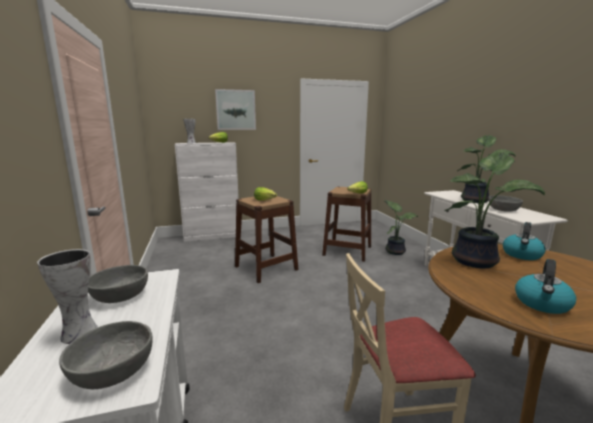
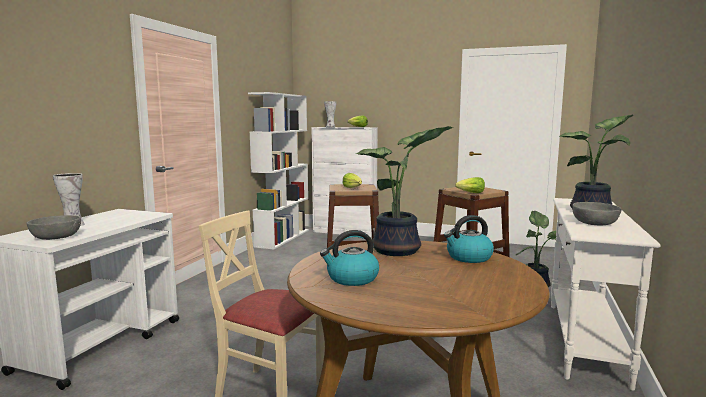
camera: 35 degrees right, 5 degrees down
(120, 295) = (118, 217): grey bowl -> none
(163, 254) = (283, 238): none -> white bookcase
(235, 110) = (382, 91): picture -> none

